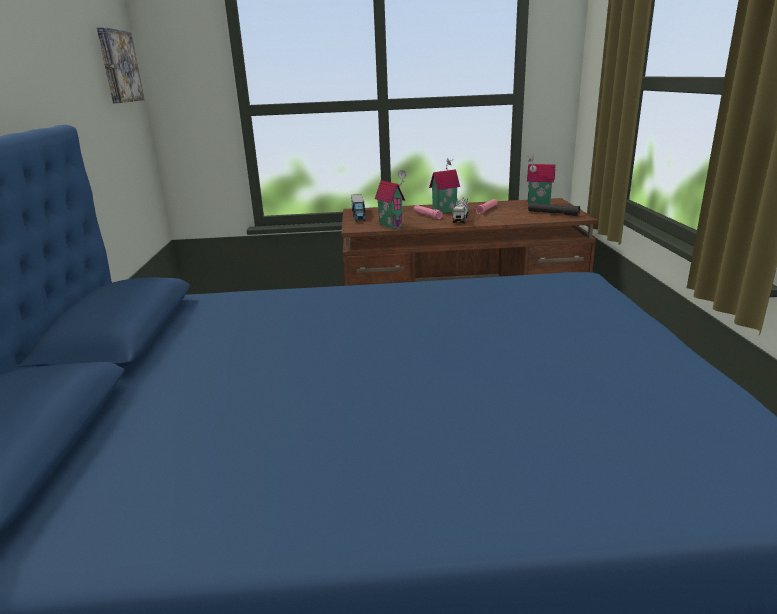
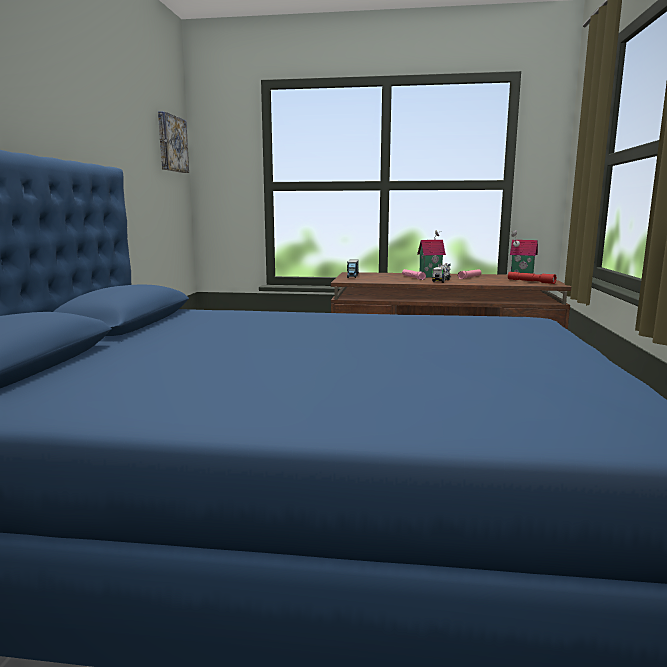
camera: 10 degrees right, 10 degrees down
(392, 225) = (377, 280): toy house -> none
(553, 214) = (531, 282): grey flashlight -> red flashlight

